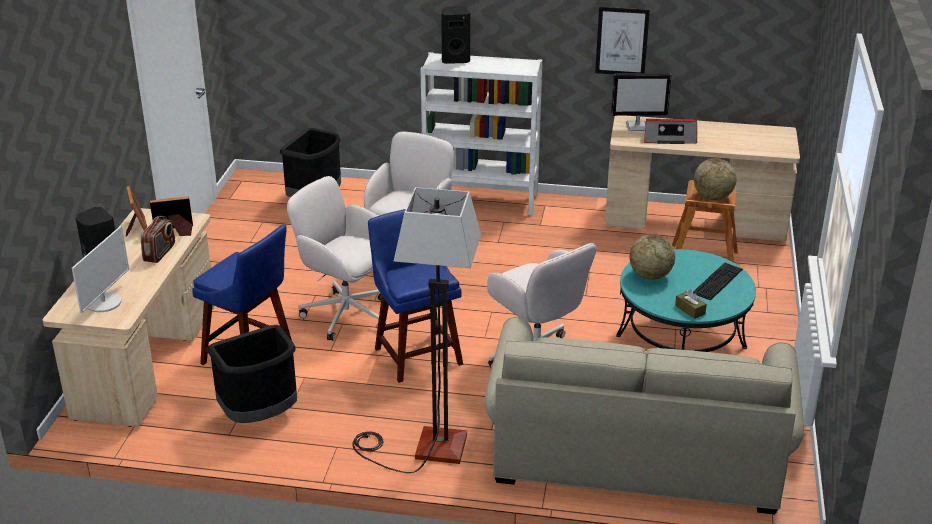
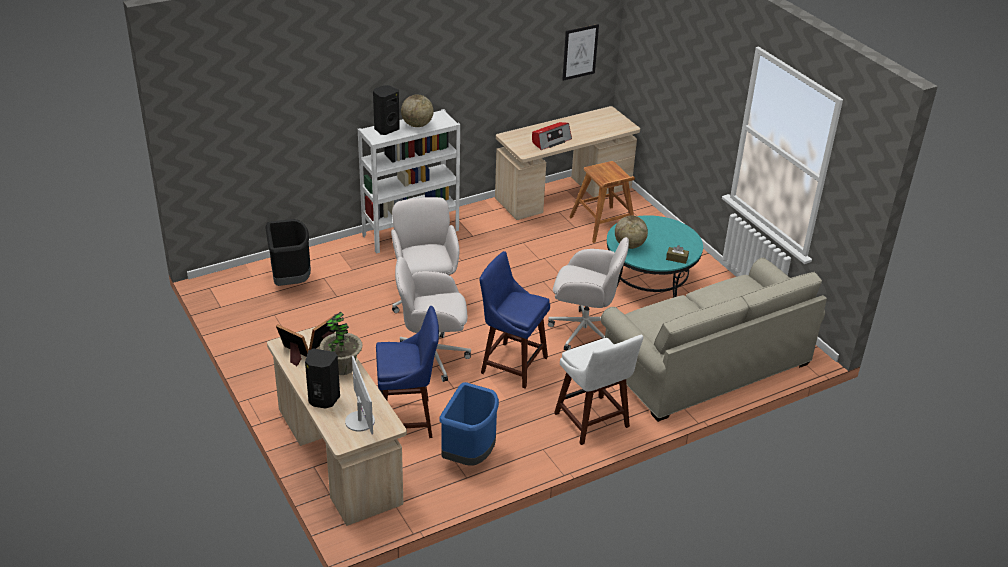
camera: 40 degrees left, 5 degrees up
(160, 253) = (342, 367): radio -> potted plant
(260, 416) = (469, 454): black trash can -> blue trash can
(424, 448) = (593, 422): floor lamp -> white chair
(622, 41) = (497, 78): picture -> picture (580, 52)
(637, 126) = (521, 138): monitor -> none
(712, 197) = (611, 175): globe -> globe (417, 125)
(717, 281) = (668, 233): keyboard -> none

